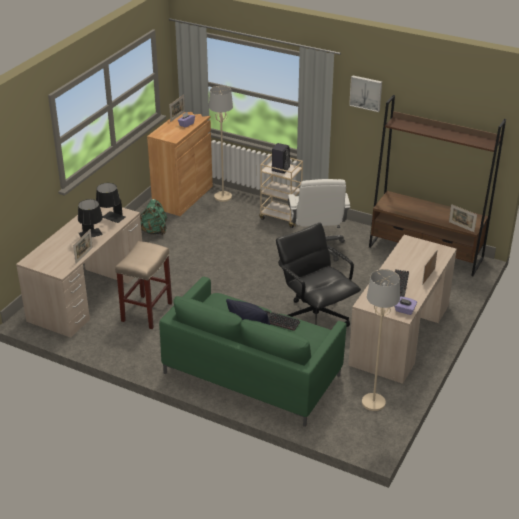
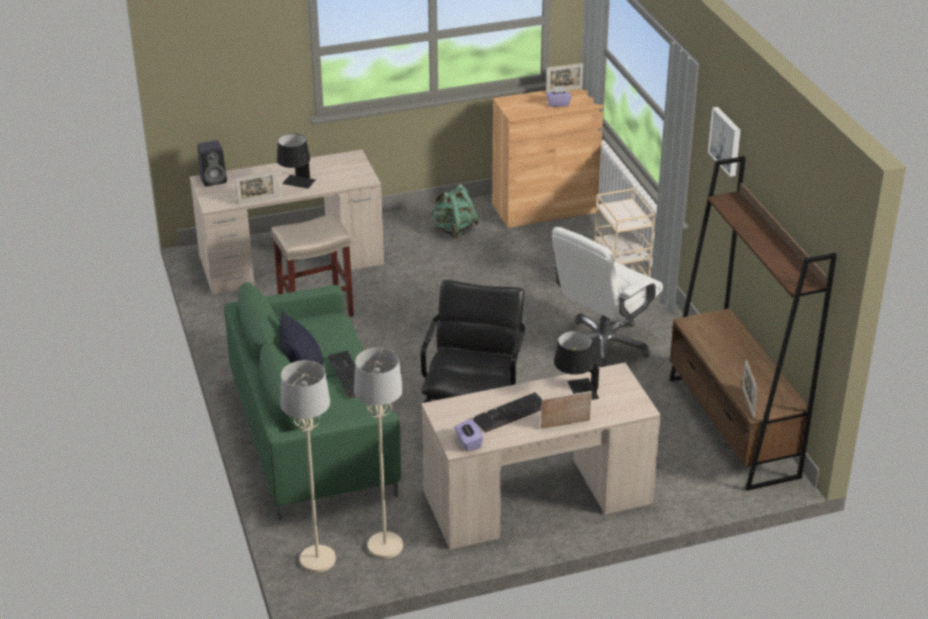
camera: 45 degrees right, 0 degrees up
(111, 219) = (342, 176): black table lamp -> black table lamp (575, 391)
(222, 197) = (589, 230): beige floor lamp -> beige floor lamp (317, 559)
(280, 169) = (624, 213): black speaker -> black speaker (214, 179)

